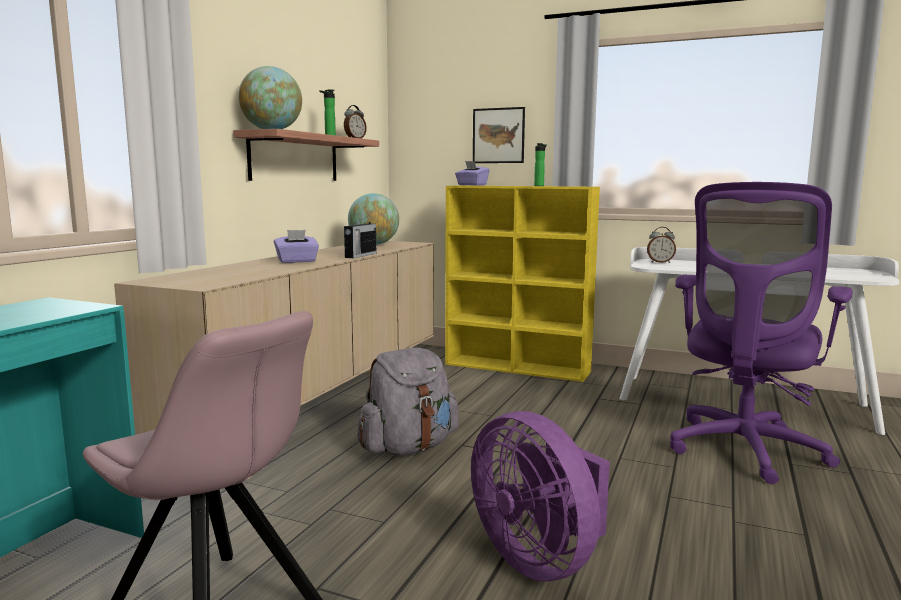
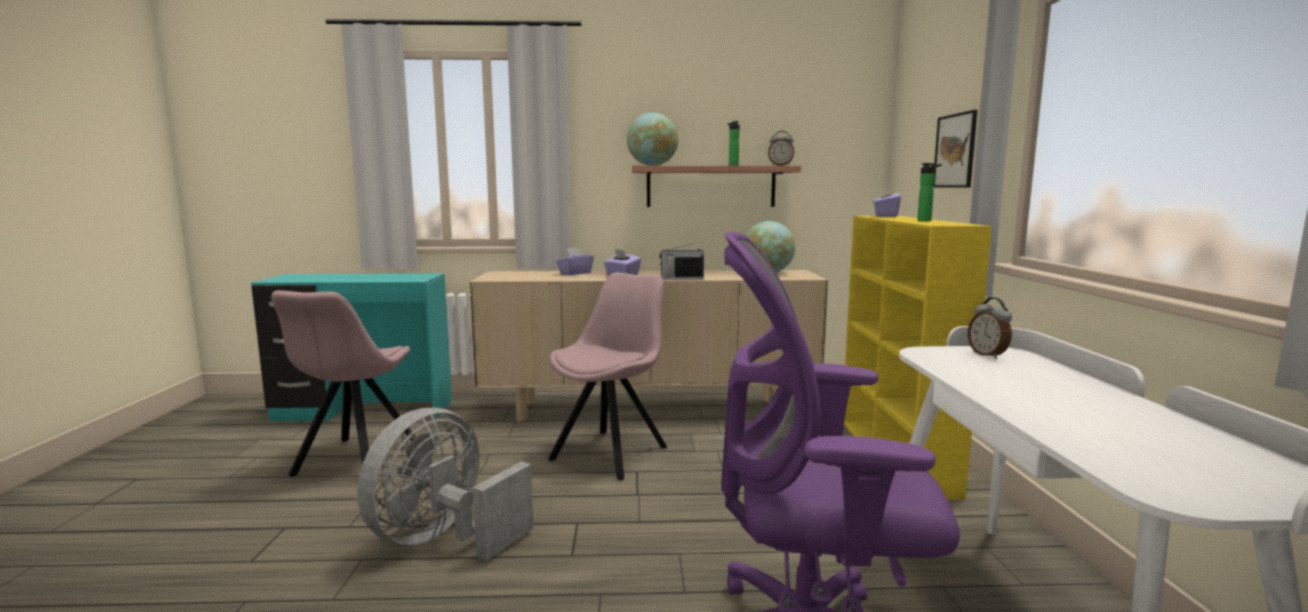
camera: 65 degrees right, 0 degrees up
(240, 267) = (575, 273): none -> purple tissue box
(408, 448) = (610, 453): grey backpack -> pink chair
(539, 559) = (444, 539): purple fan -> grey fan

